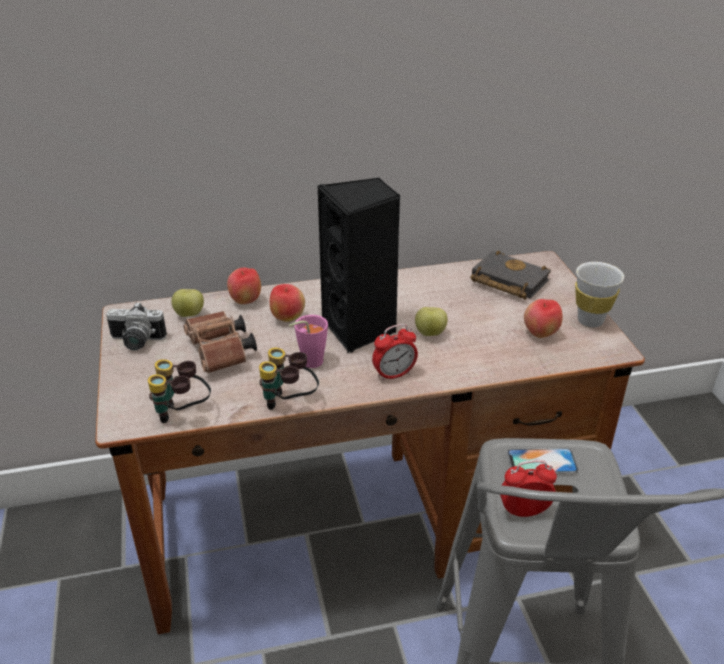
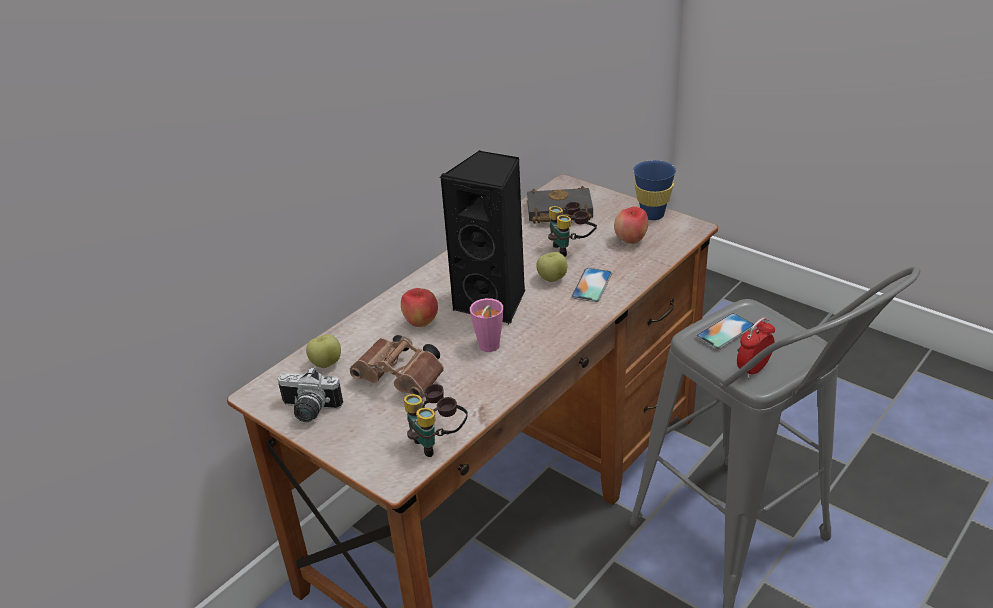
camera: 35 degrees left, 0 degrees up
(136, 342) = (309, 411): camera -> camera turned 45 degrees clockwise
(245, 301) = (363, 328): apple -> none
(289, 403) = (514, 385): binoculars -> binoculars (571, 248)
(394, 374) = (565, 322): alarm clock -> none
(456, 355) = (591, 285): none -> phone
(590, 321) = (652, 215): white cup -> blue cup

